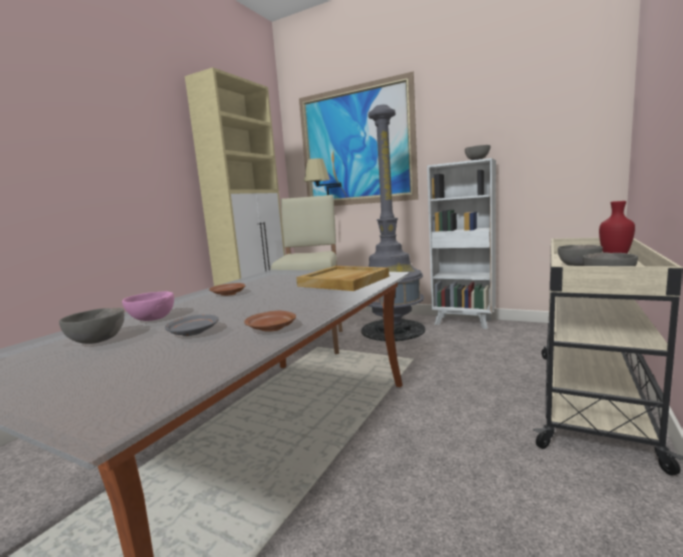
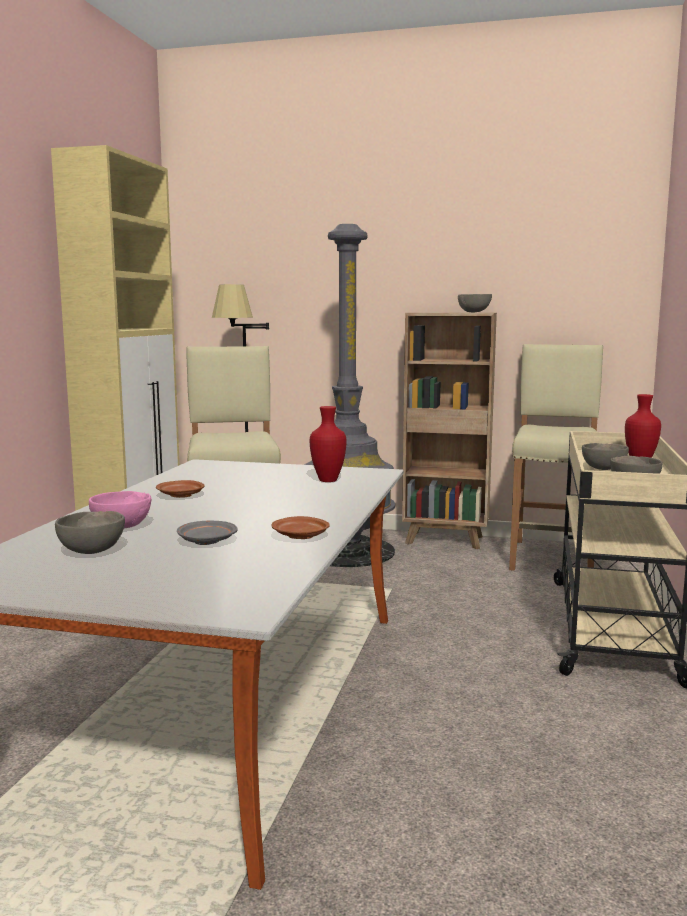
camera: 15 degrees left, 0 degrees up
(344, 281) = (328, 481): beige tray -> red vase
(356, 146) = (291, 267): picture -> none
(464, 322) = (446, 540): white bookcase -> brown bookcase
(542, 336) = (552, 557): none -> beige stool

